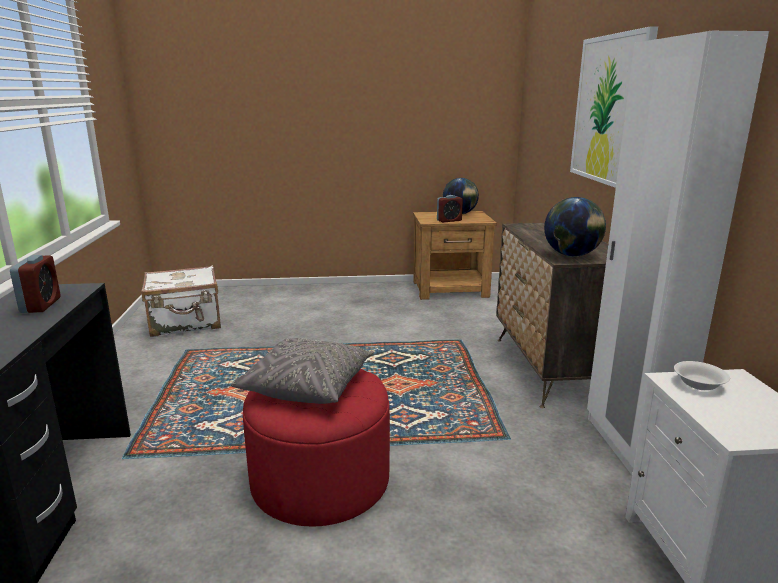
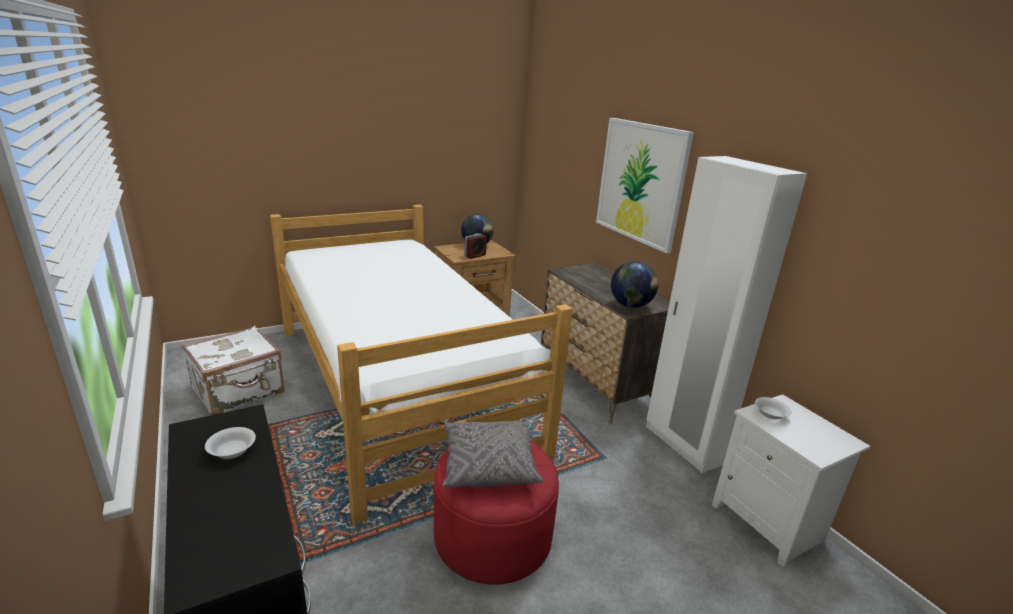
camera: 25 degrees left, 5 degrees up
(41, 305) = (232, 451): alarm clock -> white bowl
(327, 338) = (398, 385): none -> bed

